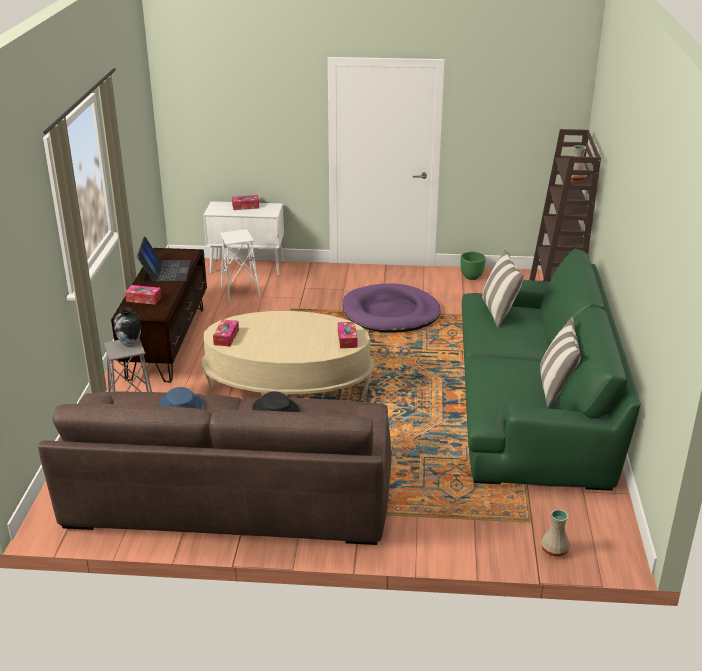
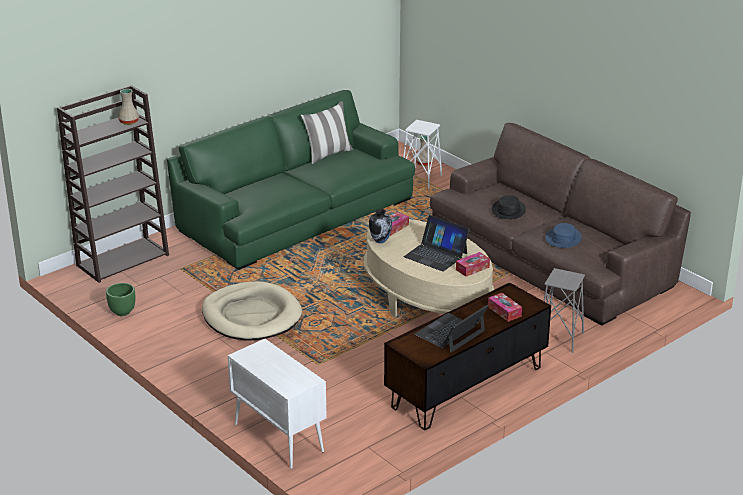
camera: 135 degrees left, 0 degrees up
(129, 344) = (558, 279): vase -> vase (380, 241)
(240, 291) = (329, 409): white stool -> white stool (421, 179)
(245, 206) = (268, 370): tissue box -> none
(273, 334) = (436, 255): none -> laptop
(390, 313) = (251, 316): purple dog bed -> beige dog bed
(499, 312) = (260, 199): pillow -> none

